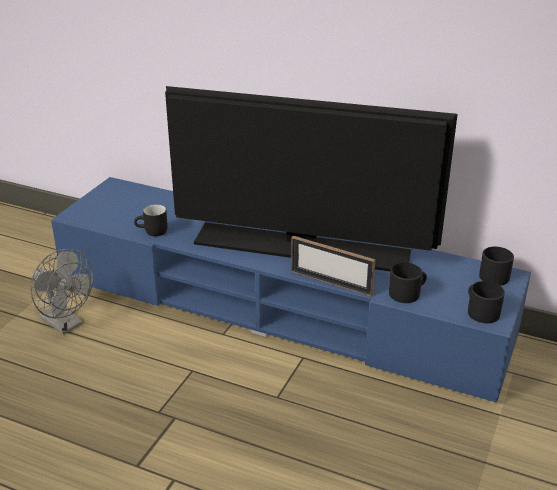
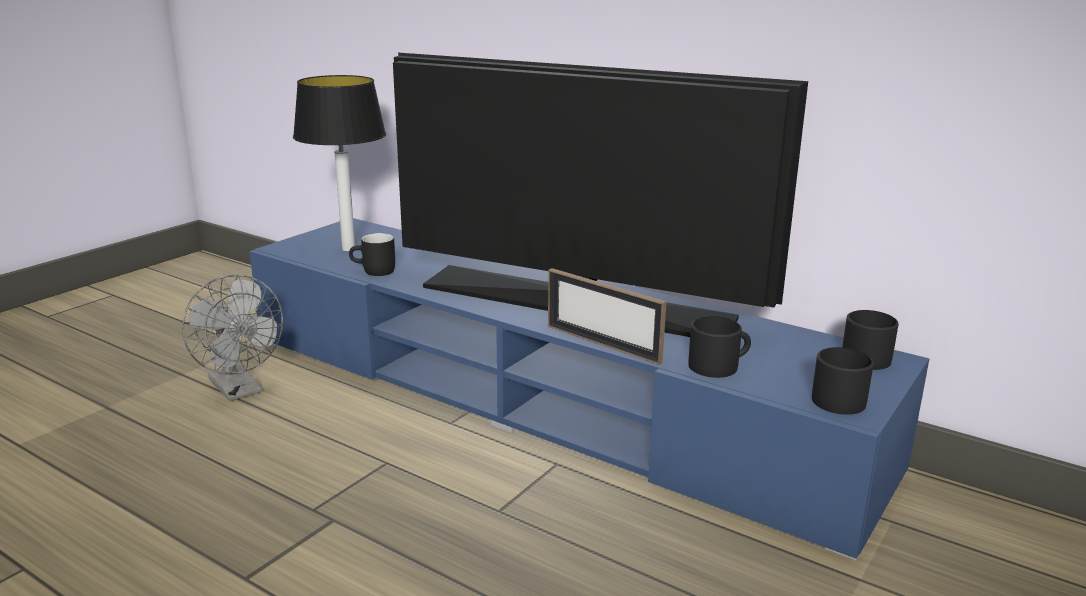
camera: 10 degrees right, 10 degrees down
(124, 211) = (348, 249): none -> table lamp

